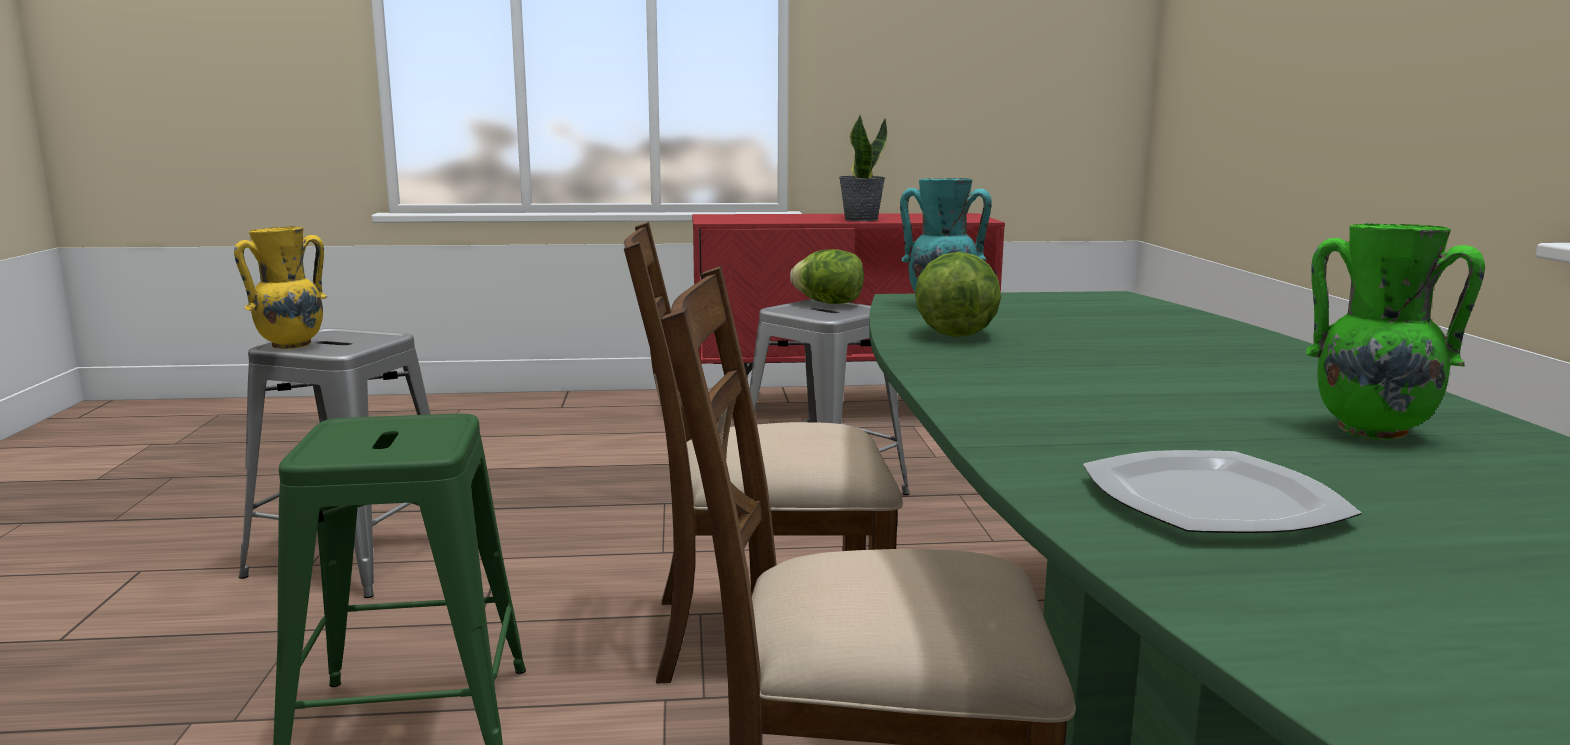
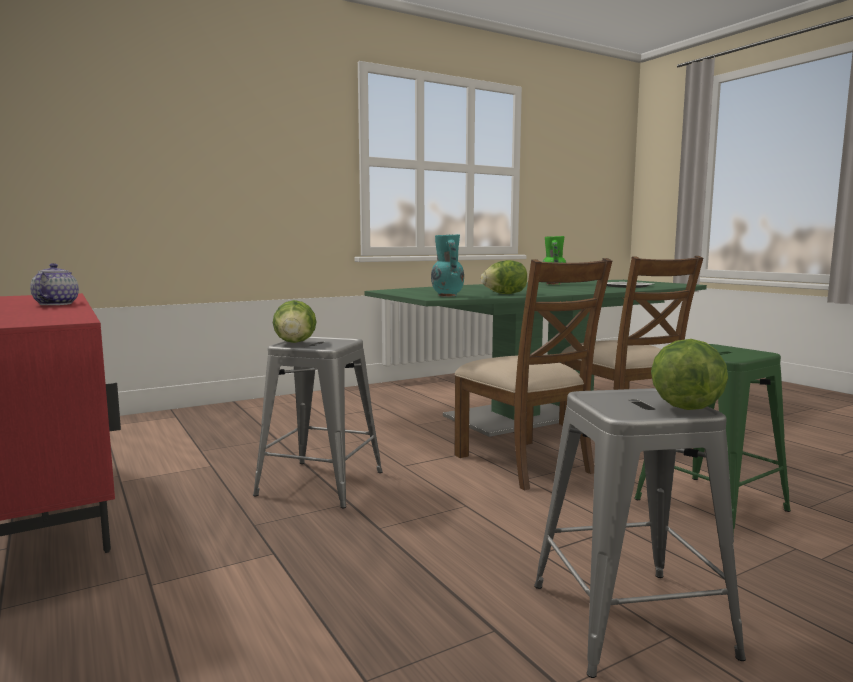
camera: 115 degrees left, 5 degrees down
(290, 345) = (686, 406): yellow vase -> lettuce
(860, 219) = (56, 304): potted plant -> teapot

